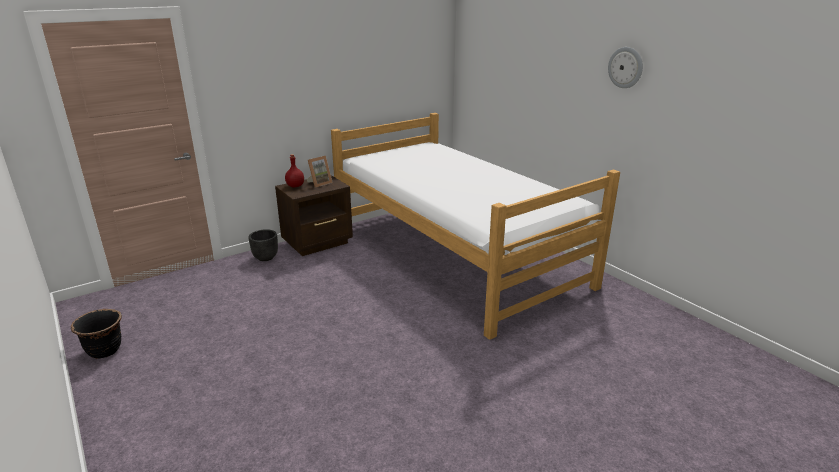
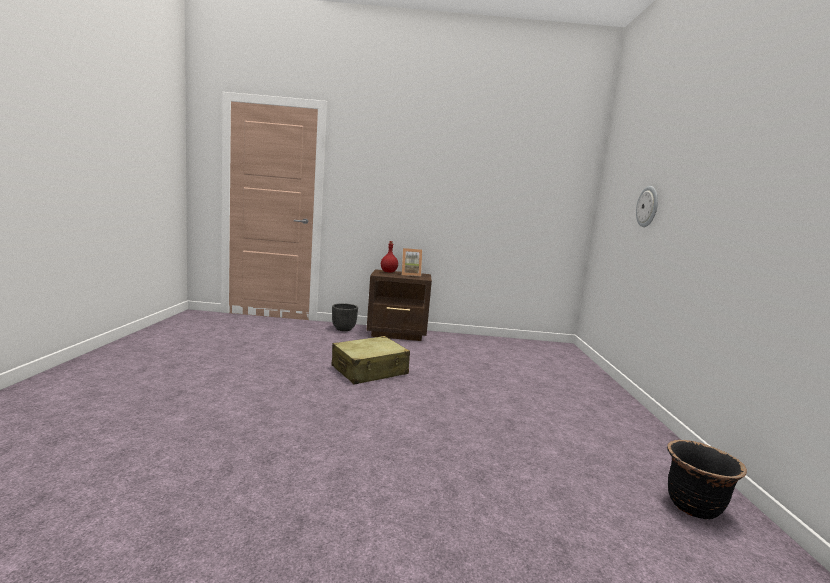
camera: 35 degrees right, 15 degrees down
(105, 350) = (158, 336): black planter -> black planter (693, 506)
(357, 294) = (370, 371): none -> beige suitcase
(455, 254) = (512, 379): bed -> none
(625, 67) = (764, 137): wall clock -> wall clock (648, 206)

